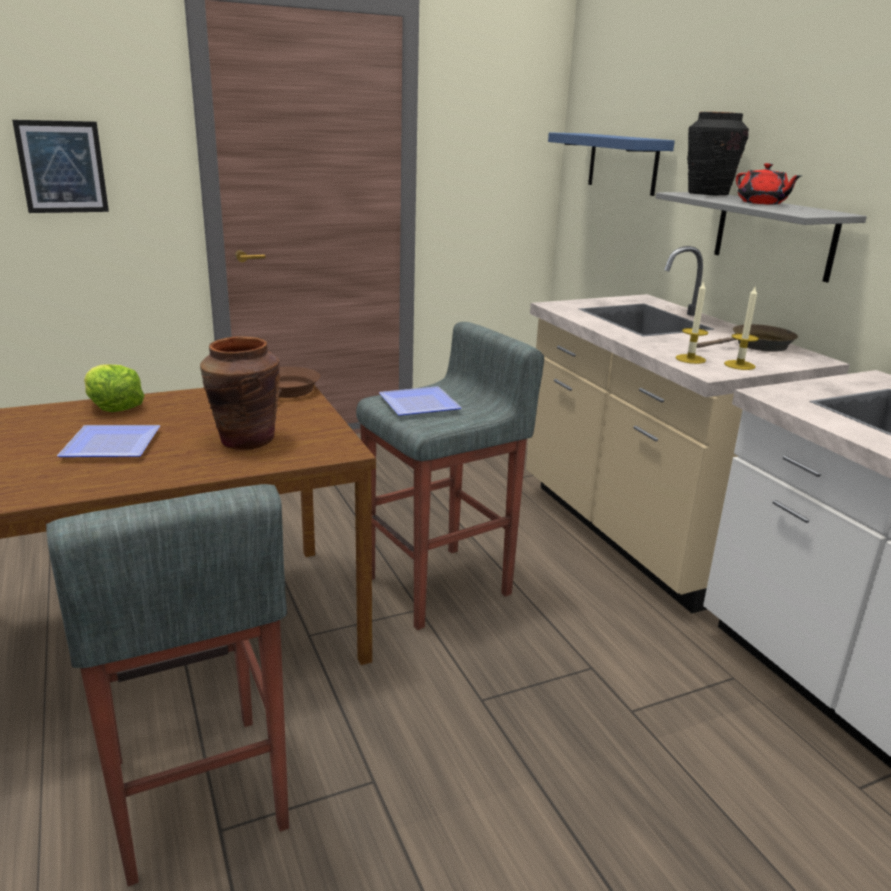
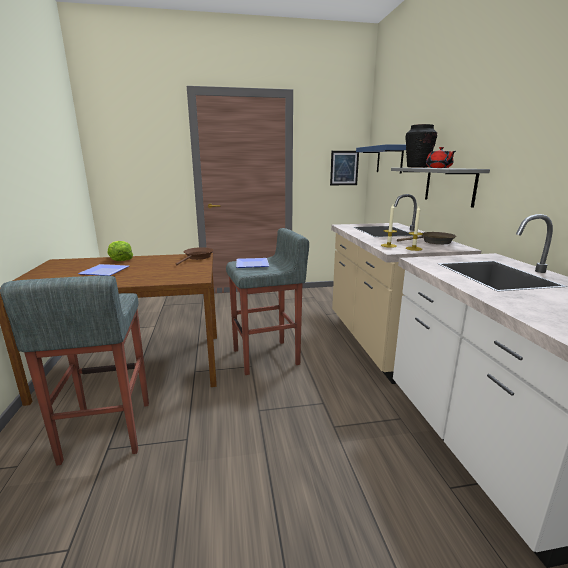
camera: 15 degrees right, 5 degrees down
(62, 167) = (135, 167): picture -> picture (344, 168)
(246, 440) = (161, 273): brown vase -> none

